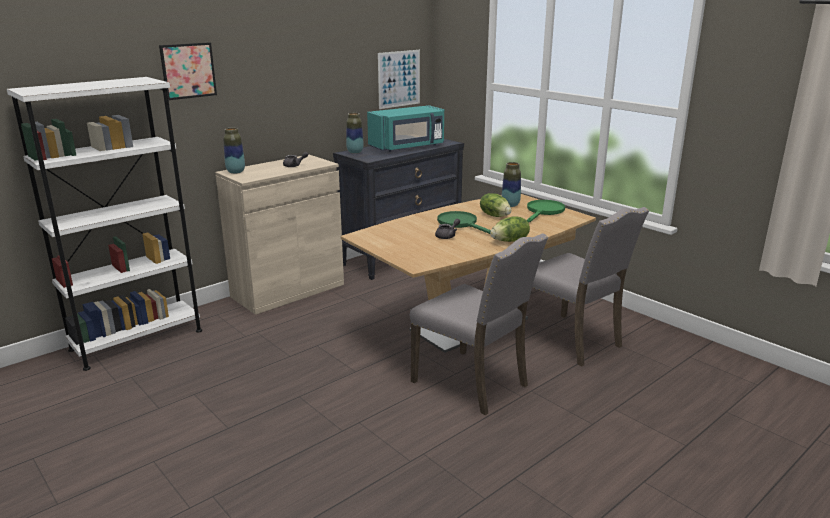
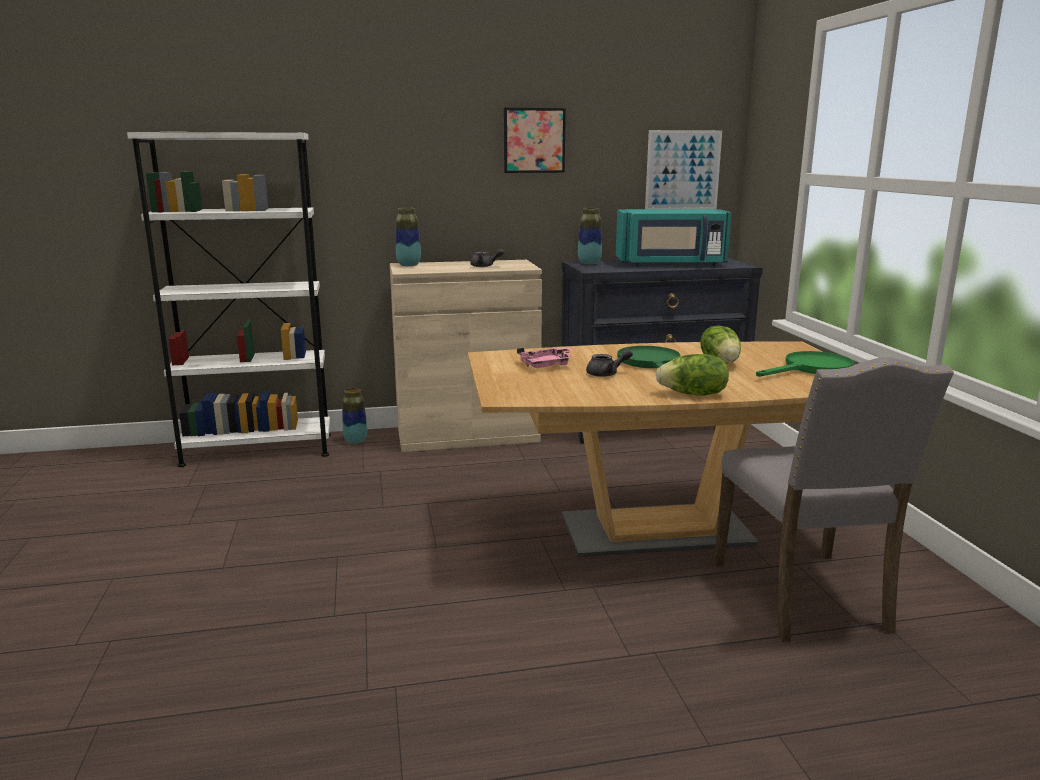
camera: 30 degrees right, 5 degrees down
(188, 71) = (364, 132): picture -> picture (534, 140)
(405, 236) = (547, 365): none -> pink tray
(473, 383) = (575, 611): grey chair -> none
(510, 205) = (766, 354): vase -> vase (355, 441)

